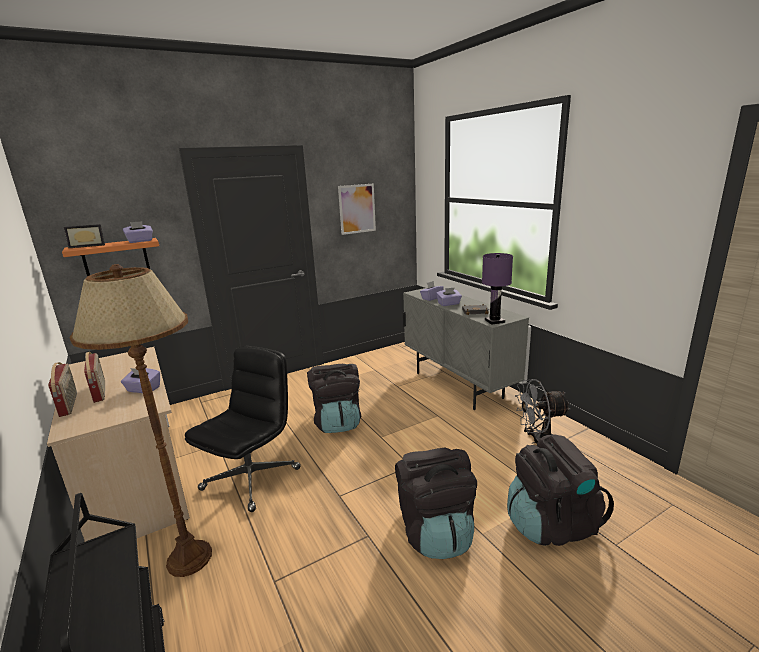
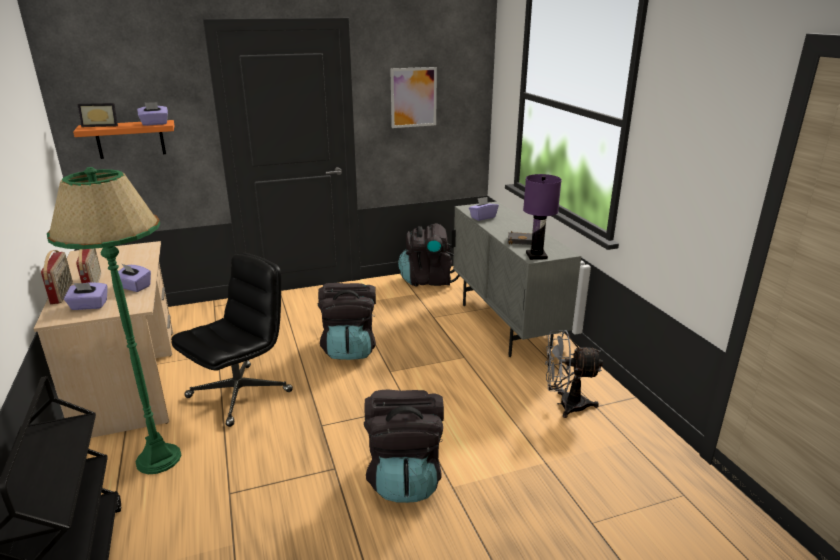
camera: 10 degrees right, 5 degrees up
(189, 558) = (159, 458): brown floor lamp -> green floor lamp
(449, 304) = (498, 227): purple tissue box -> purple tissue box (89, 306)
(551, 524) = (532, 491): black backpack -> black backpack (428, 280)

